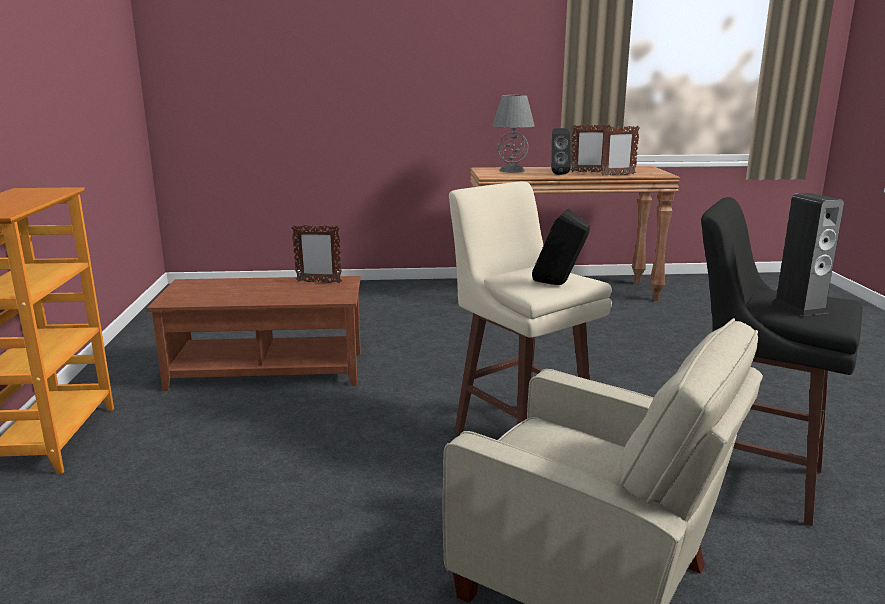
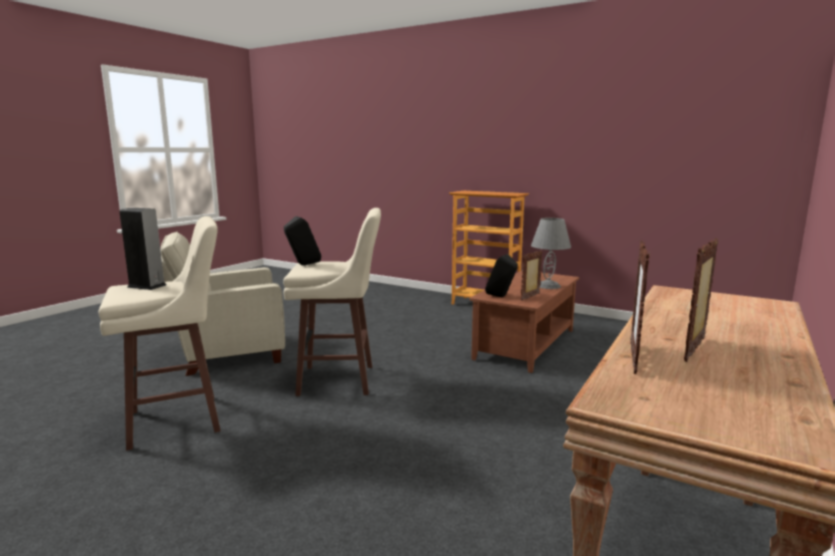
camera: 125 degrees right, 5 degrees down
(512, 170) = (743, 312): grey table lamp -> grey table lamp (548, 286)
(558, 174) = (672, 323): black speaker -> black speaker (501, 297)
(751, 479) = (178, 421): black stool -> beige stool

